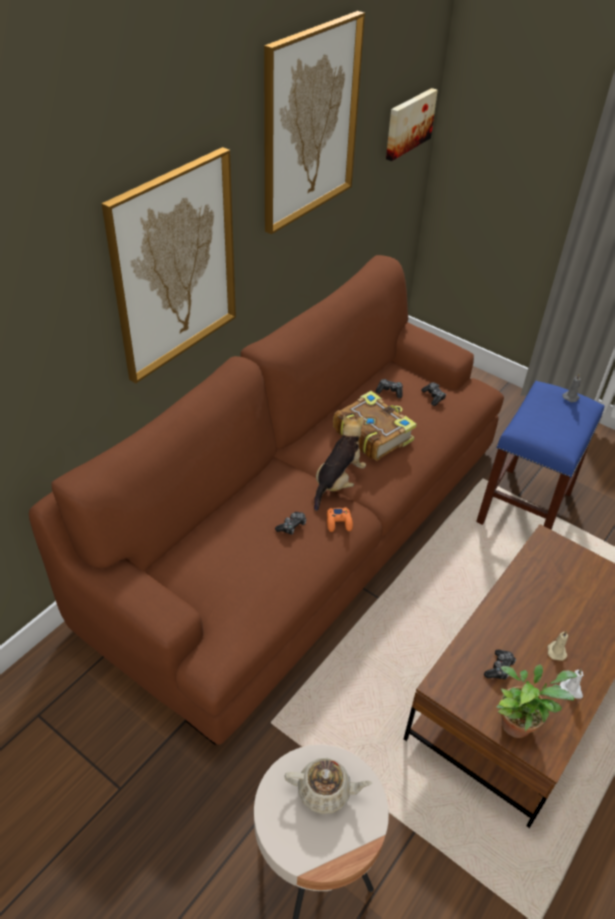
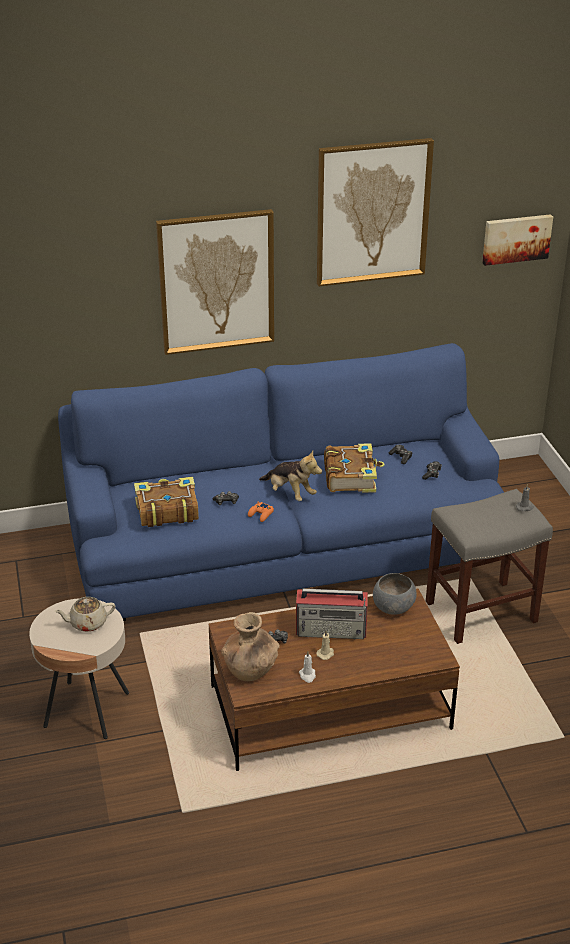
camera: 40 degrees right, 10 degrees down
(242, 572) = (166, 510): none -> book
(302, 529) = (284, 544): brown sofa -> blue sofa
(325, 791) = (87, 623): beige teapot -> beige teapot turned 120 degrees clockwise
(338, 482) = (290, 493): plush toy -> plush toy turned 60 degrees clockwise
(518, 721) = (250, 670): potted plant -> brown vase
(524, 508) = (480, 612): blue stool -> grey stool
(529, 618) = (332, 630): none -> radio
(545, 558) = (392, 607): none -> grey bowl

